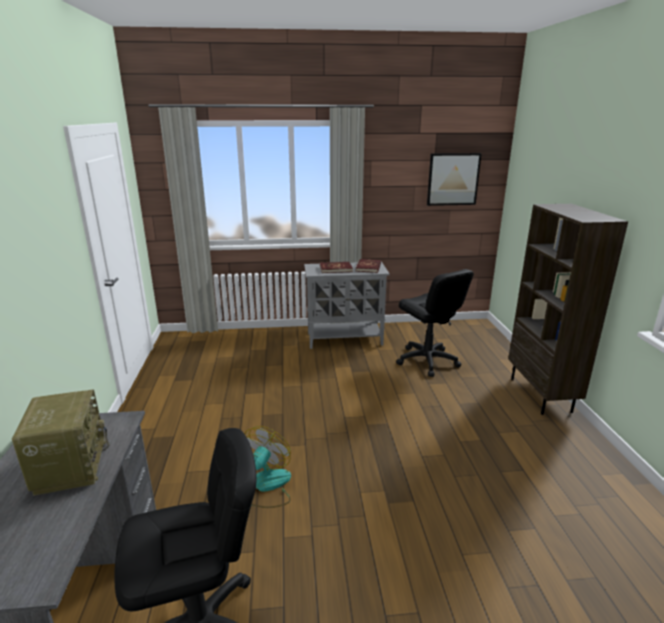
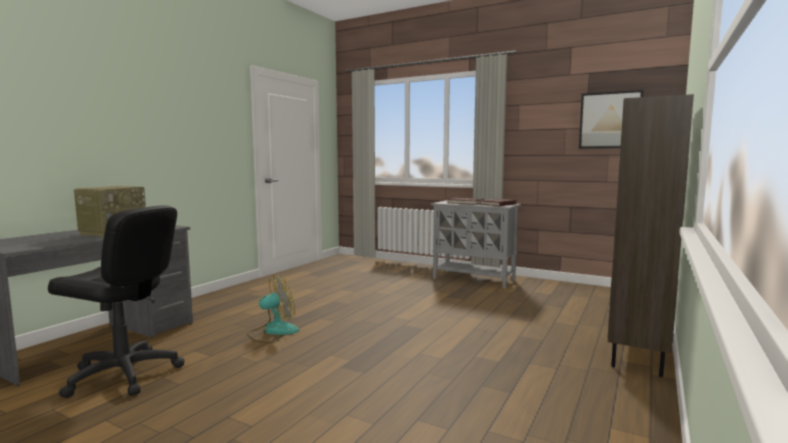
camera: 35 degrees right, 15 degrees down
(427, 361) = (534, 305): black office chair -> none

